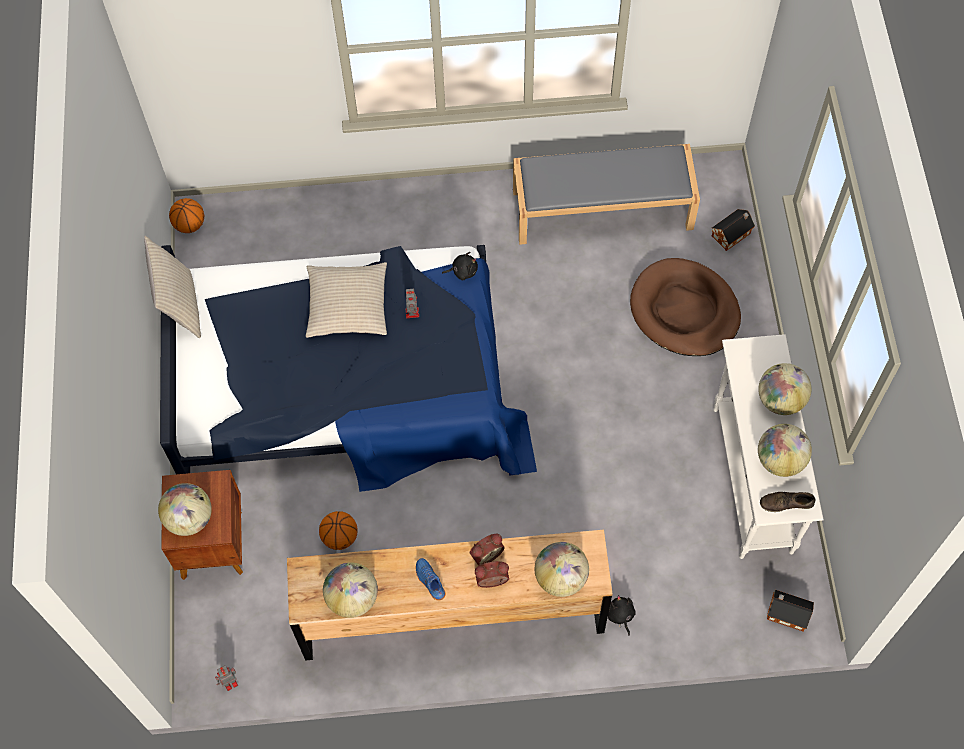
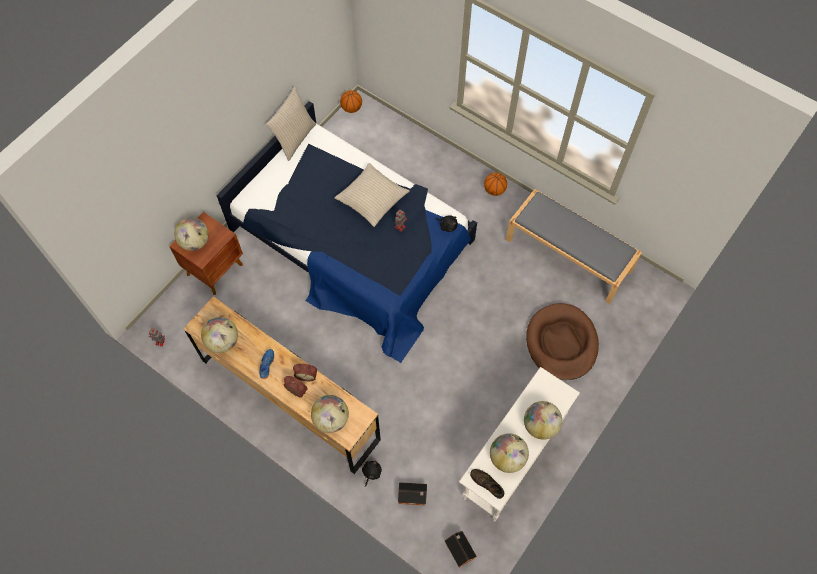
camera: 40 degrees right, 0 degrees up
(340, 537) = (275, 315): basketball -> basketball (494, 190)
(732, 234) = (629, 323): toy house -> toy house (413, 496)

